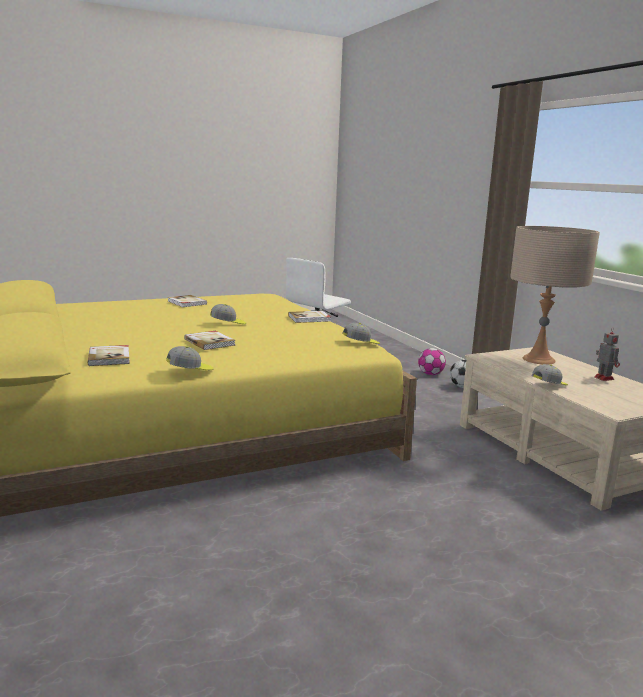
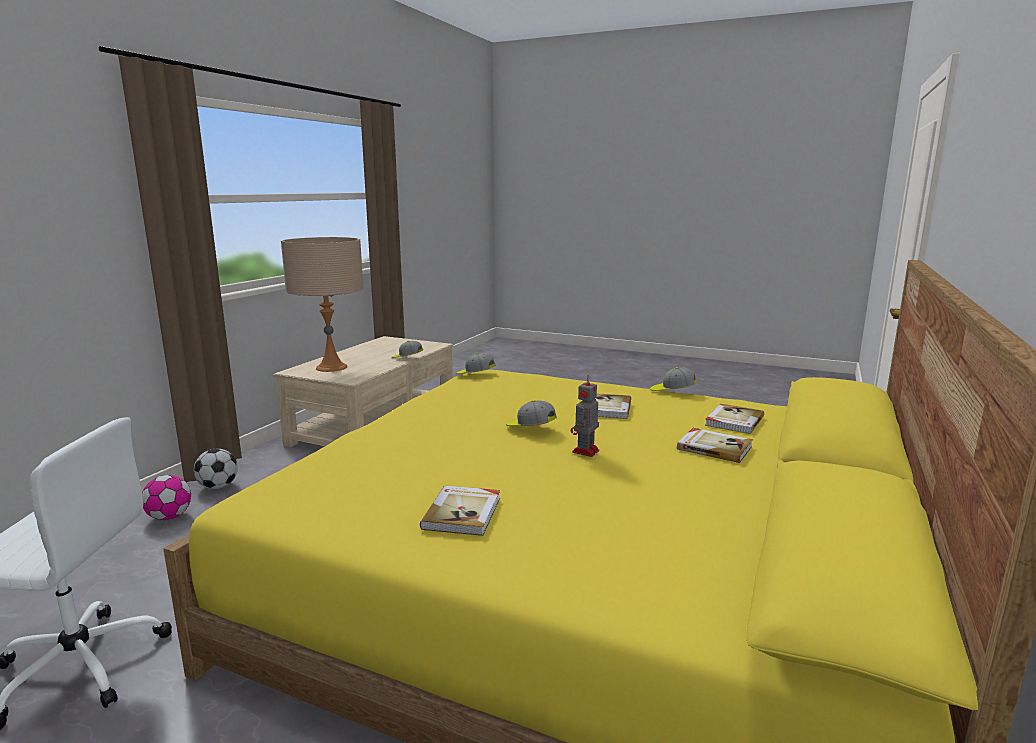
camera: 130 degrees left, 0 degrees up
(309, 318) = (416, 411): book -> book (714, 447)
(603, 378) = (359, 351): toy robot -> toy robot (585, 452)

